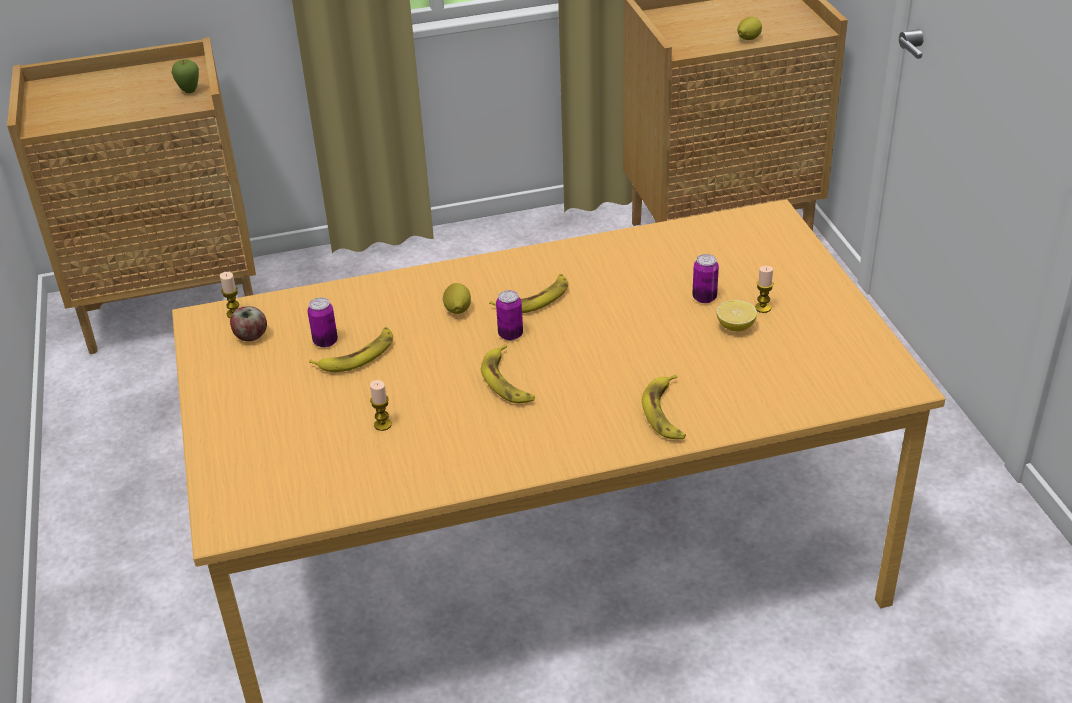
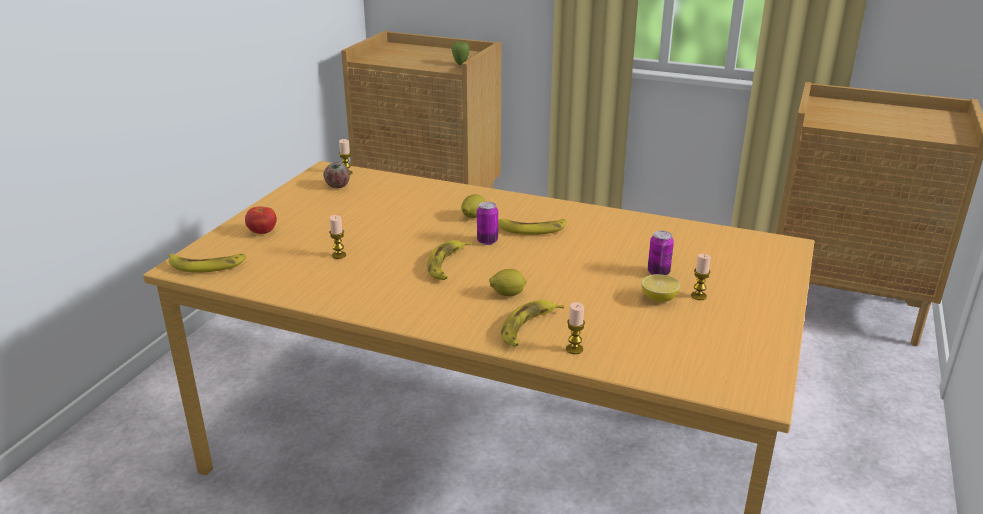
camera: 35 degrees right, 10 degrees down
(254, 438) = (262, 232): none -> tomato
(325, 341) = (372, 203): can -> none
(357, 355) = (379, 216): banana -> banana (207, 265)
(728, 415) = (574, 349): none -> candle
(748, 39) = (887, 130): lemon -> lemon (507, 294)

